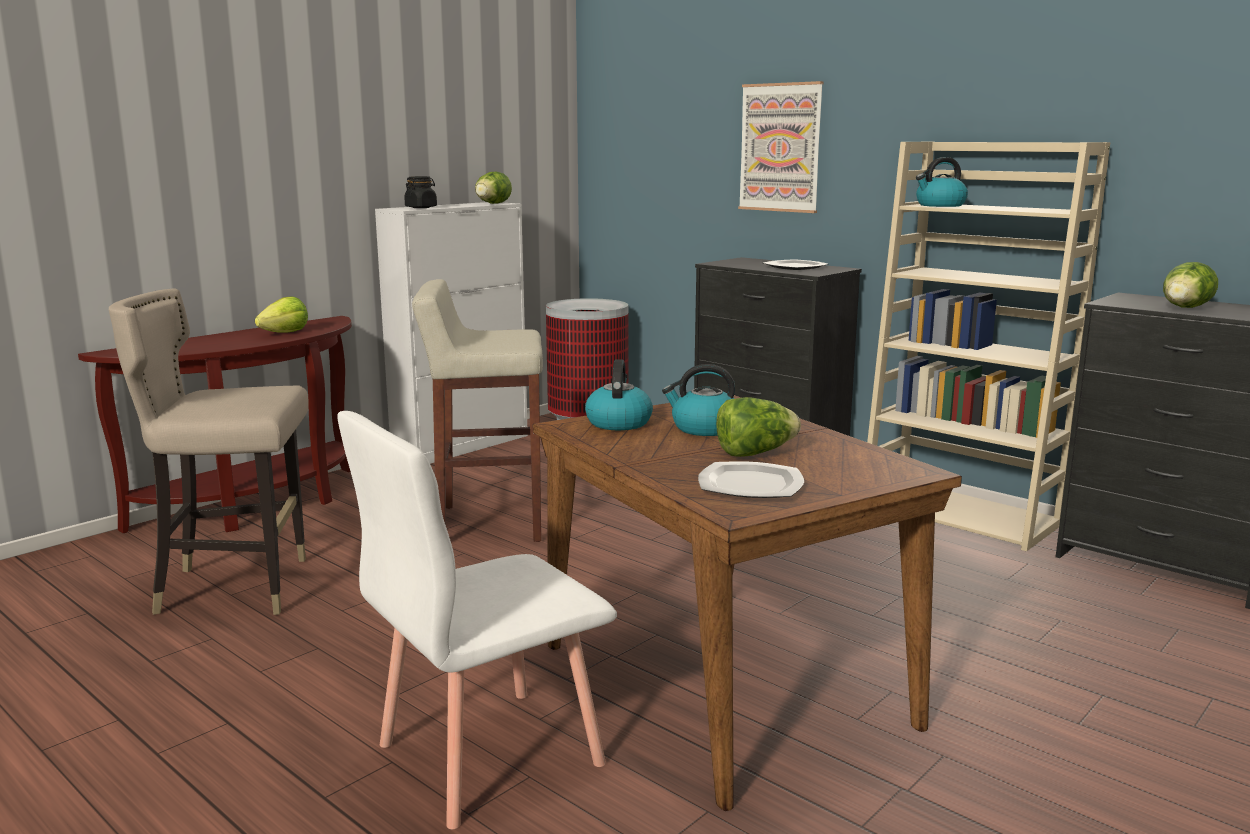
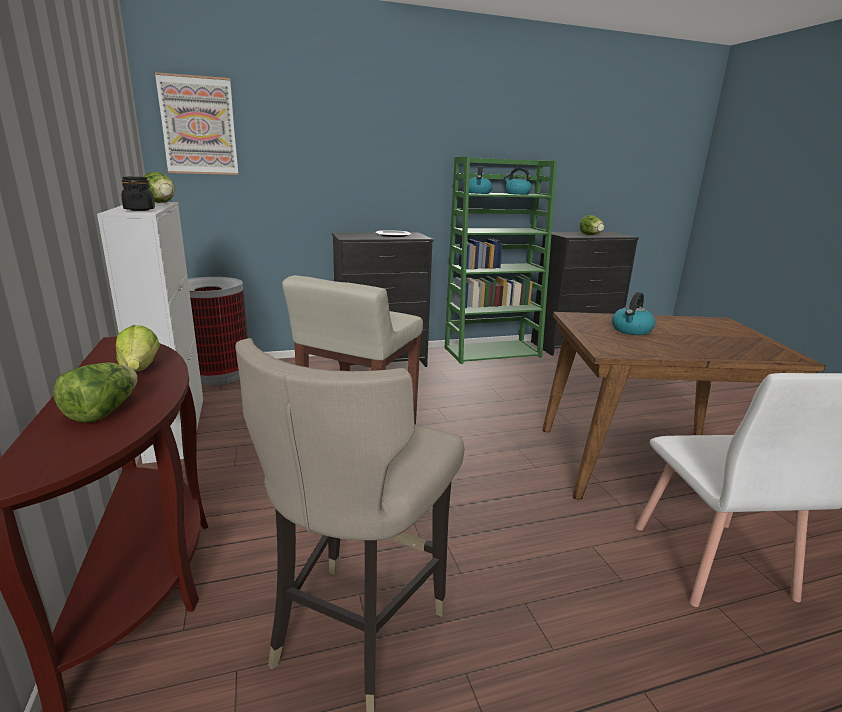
camera: 60 degrees left, 5 degrees up
(618, 422) = (607, 341): kettle -> kettle (517, 194)
(751, 484) = (745, 346): plate -> none
(755, 453) = (686, 333): lettuce -> lettuce (103, 412)
(780, 147) = (353, 157): picture -> picture (199, 126)
(961, 515) = (493, 352): beige bookcase -> green bookcase

